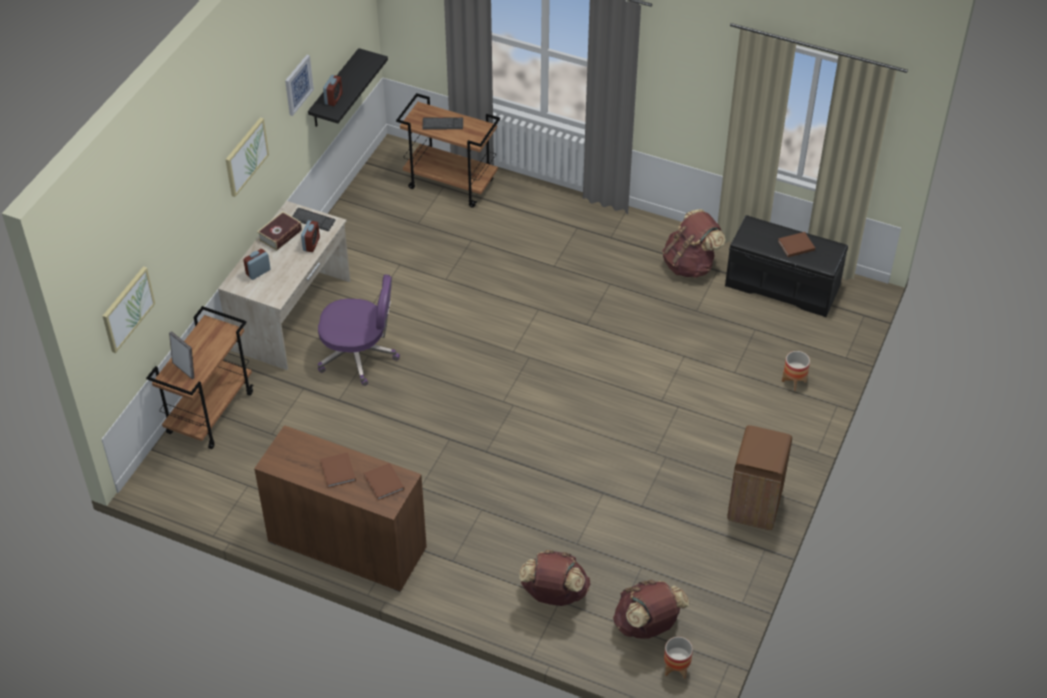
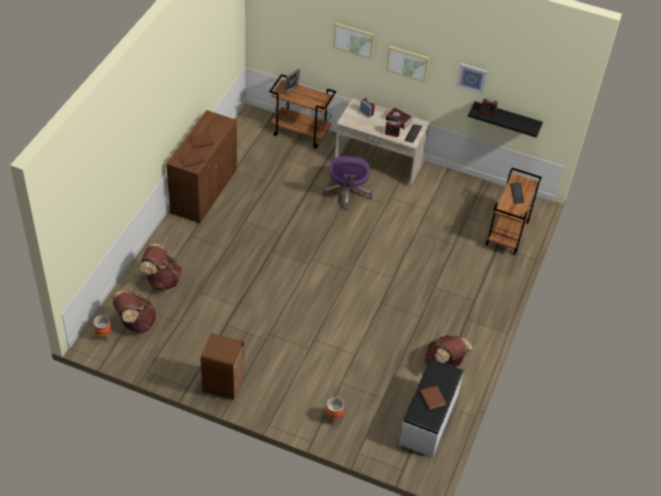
camera: 85 degrees right, 0 degrees up
(127, 309) = (285, 30): picture -> picture (353, 40)
(782, 285) = (429, 419): black bench -> white bench

